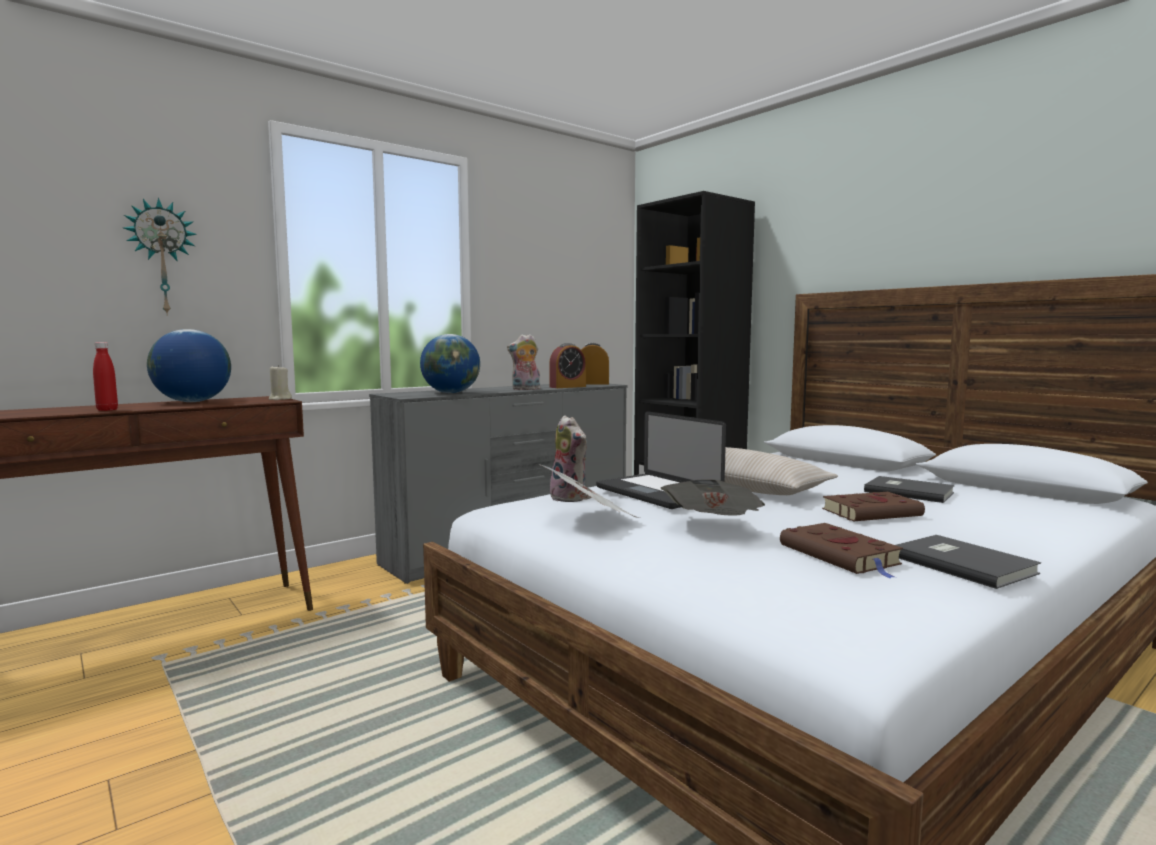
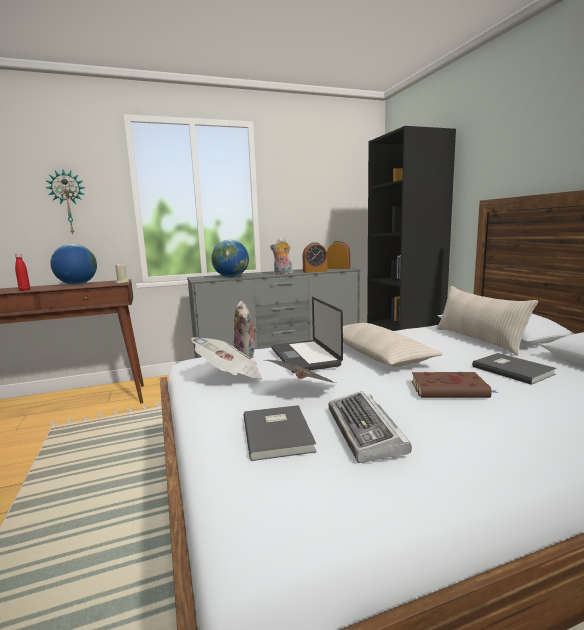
camera: 20 degrees right, 5 degrees up
(834, 467) = (478, 340): none -> beige pillow
(841, 556) = (365, 432): brown book -> keyboard
(962, 563) = (462, 457): grey book -> grey book (279, 433)

